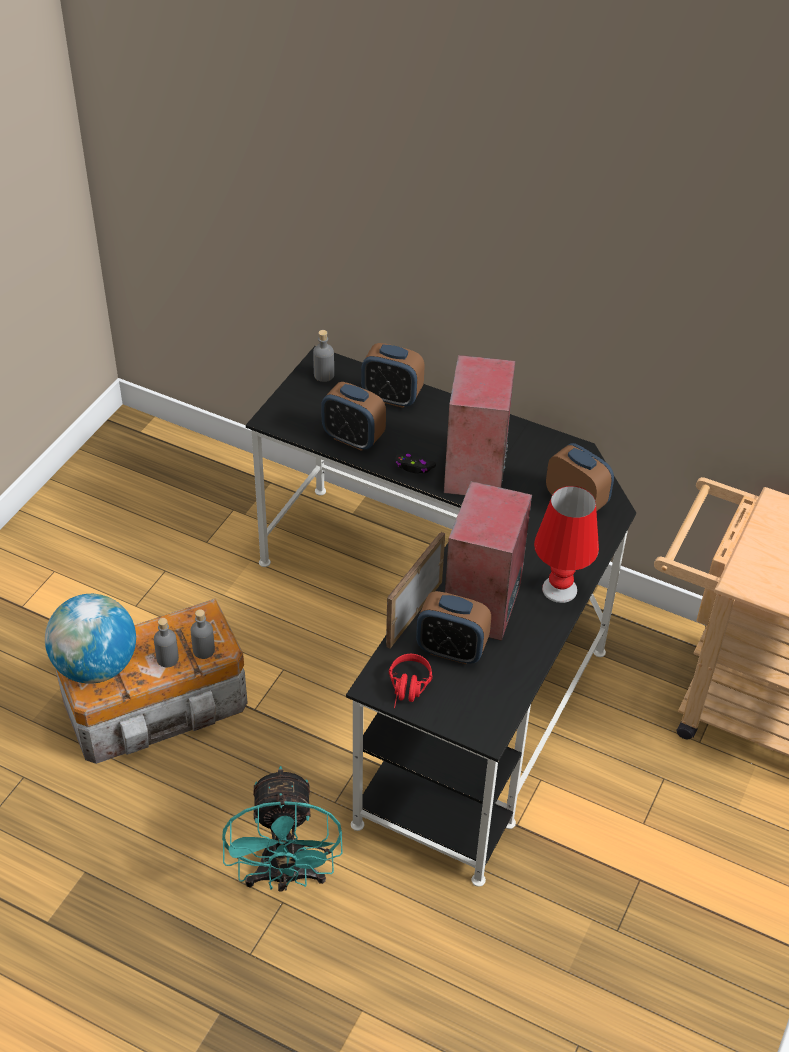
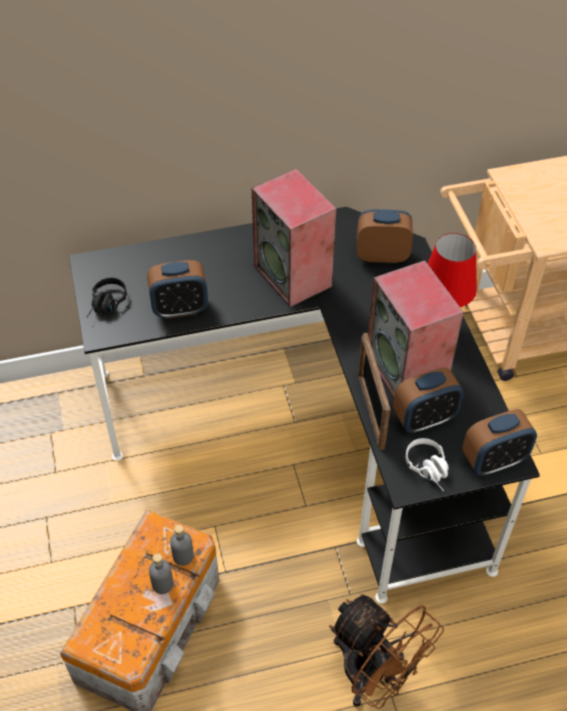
camera: 40 degrees left, 5 degrees up
(96, 666) = (112, 635): globe -> none
(285, 877) = (374, 676): turquoise fan -> brown fan
(299, 401) = (106, 305): none -> black headphones
(324, 375) = (102, 273): grey bottle -> none
(391, 397) = (173, 259): alarm clock -> alarm clock (493, 461)
(408, 689) = (430, 470): red headphones -> white headphones
(414, 467) = (248, 301): black game controller -> none

